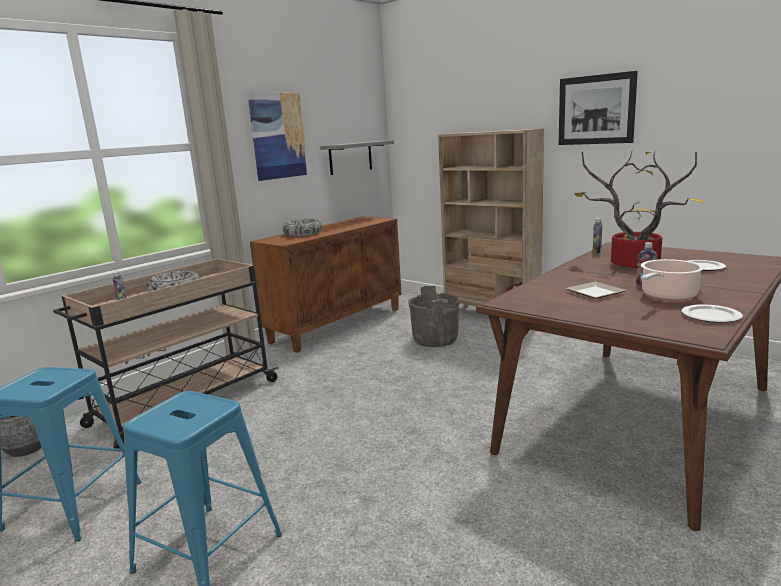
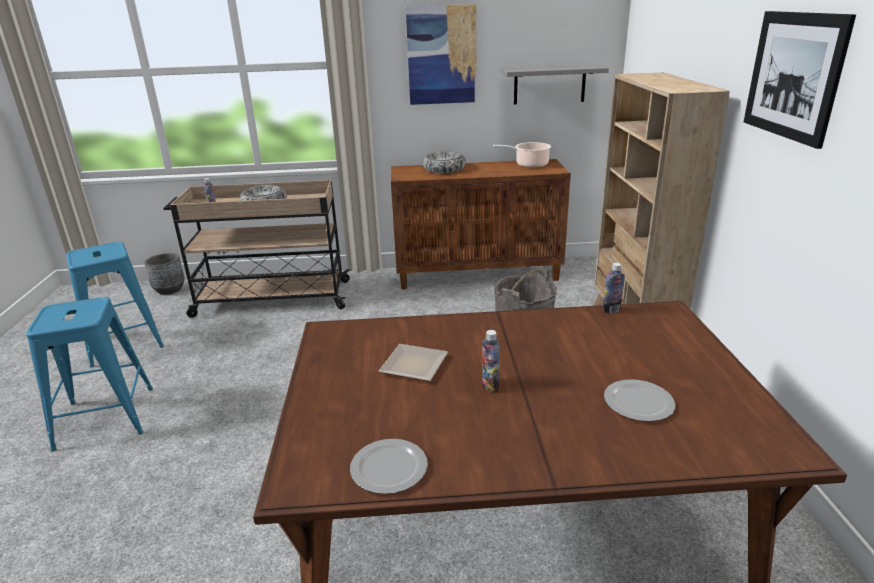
camera: 45 degrees right, 10 degrees up
(630, 264) = (577, 349): potted plant -> none
(667, 296) = (451, 414): cooking pot -> cooking pot (529, 165)

